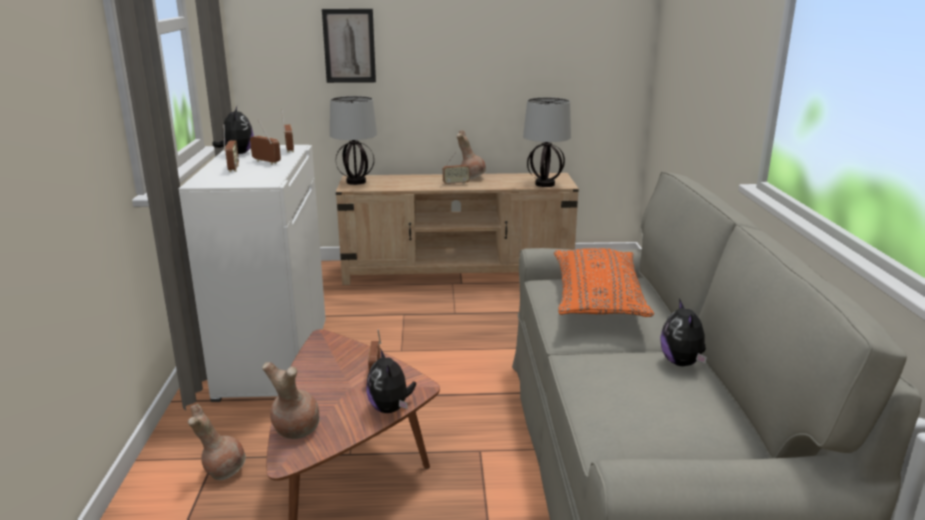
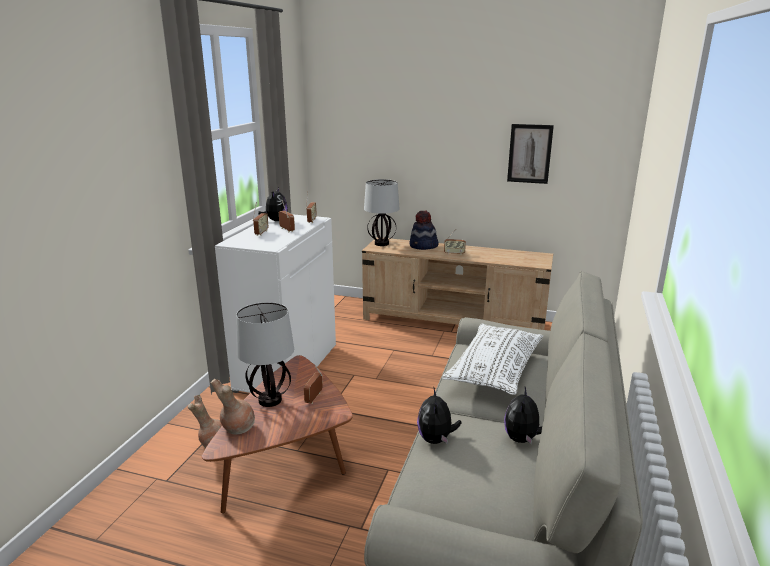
camera: 20 degrees right, 0 degrees up
(349, 46) = (387, 141): picture -> picture (529, 153)
(390, 409) = (307, 426): plush toy -> plush toy (436, 439)
(412, 179) = (423, 246): none -> hat
(472, 178) = (470, 250): brown vase -> none
(544, 184) = (525, 262): table lamp -> table lamp (269, 400)
(597, 299) = (494, 370): orange pillow -> white pillow

